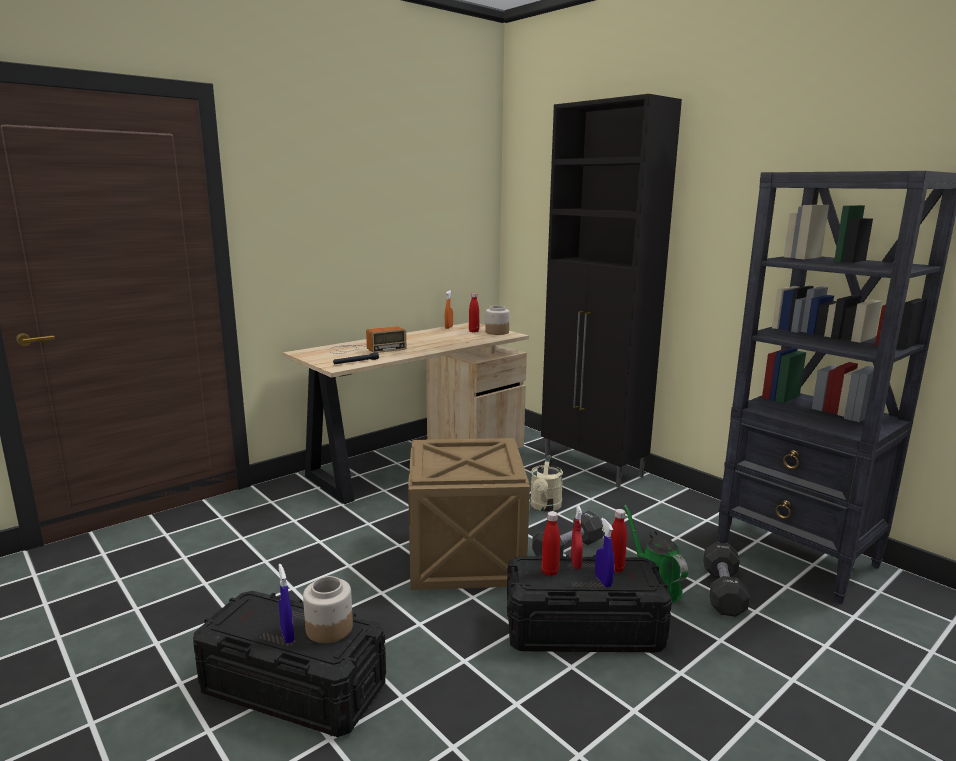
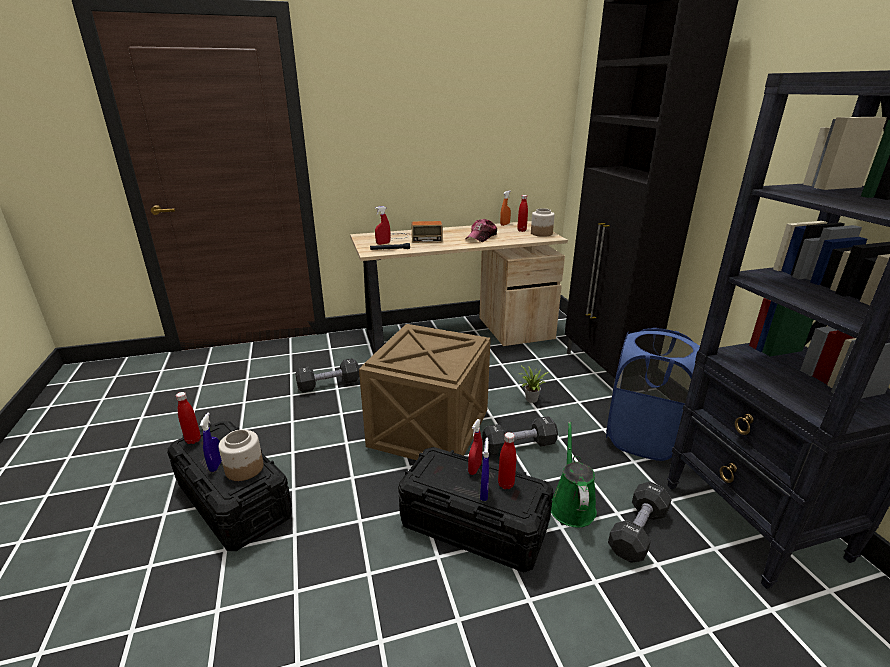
camera: 25 degrees right, 10 degrees up
(305, 539) = (329, 384): none -> black dumbbell
(339, 357) = (383, 243): none -> red spray bottle
(440, 341) = (481, 237): none -> cap
(545, 506) = (530, 400): beige watering can -> potted plant
(549, 572) = (445, 470): red bottle -> red bottle (193, 440)
(669, 516) = (643, 438): none -> blue laundry basket

